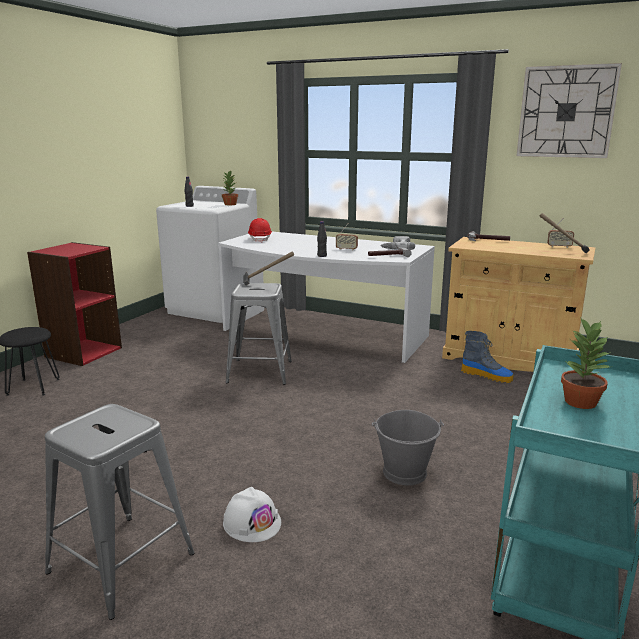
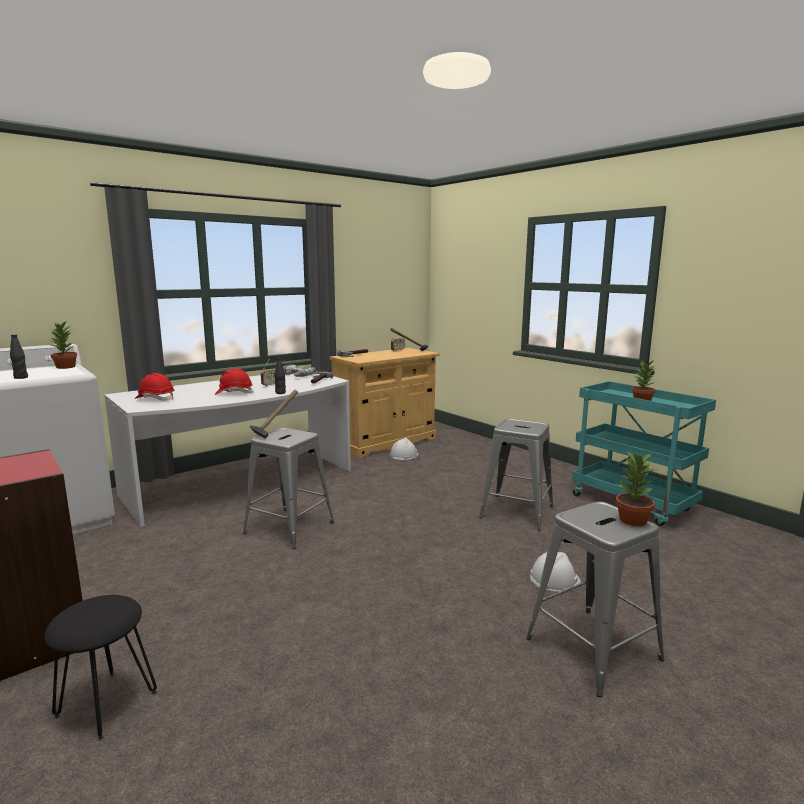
camera: 65 degrees left, 5 degrees down
(104, 440) = (632, 520): none -> potted plant
(302, 247) = (234, 393): none -> red hard hat
(405, 473) = (516, 512): grey bucket -> grey stool
(487, 375) = (404, 455): boot -> white hard hat
(566, 112) = (372, 254): wall clock -> none

